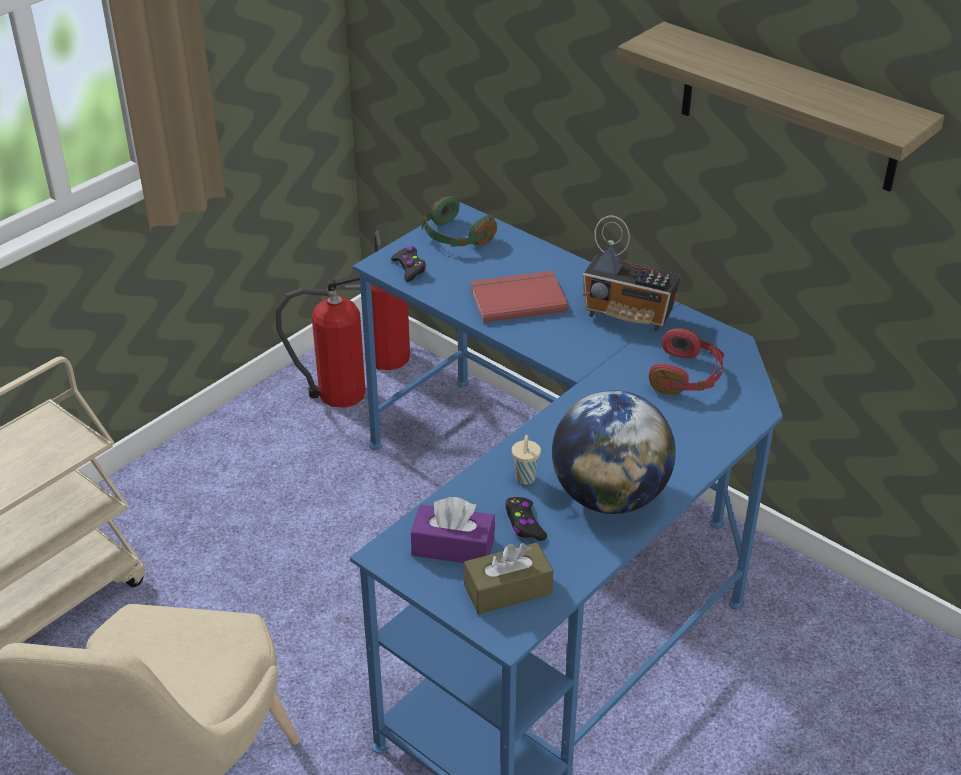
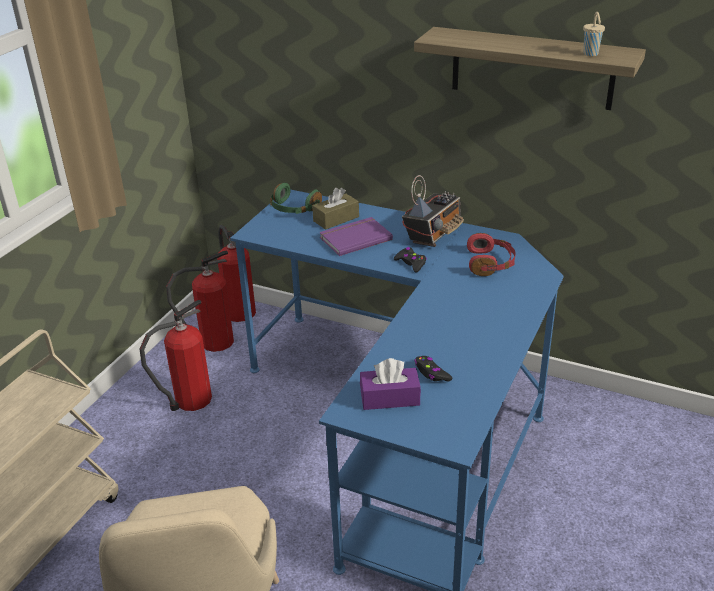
camera: 15 degrees left, 5 degrees down
(277, 471) = (190, 401): none -> fire extinguisher
(409, 268) = (271, 232): black game controller -> black game controller (411, 263)
(507, 590) = (442, 417): brown tissue box -> brown tissue box (336, 219)
(517, 298) = (354, 238): red book -> purple book
(525, 479) = (417, 345): beige cup -> beige cup (591, 54)
(609, 496) = (479, 344): globe -> none
(629, 315) = (433, 235): radio -> radio turned 60 degrees counterclockwise

